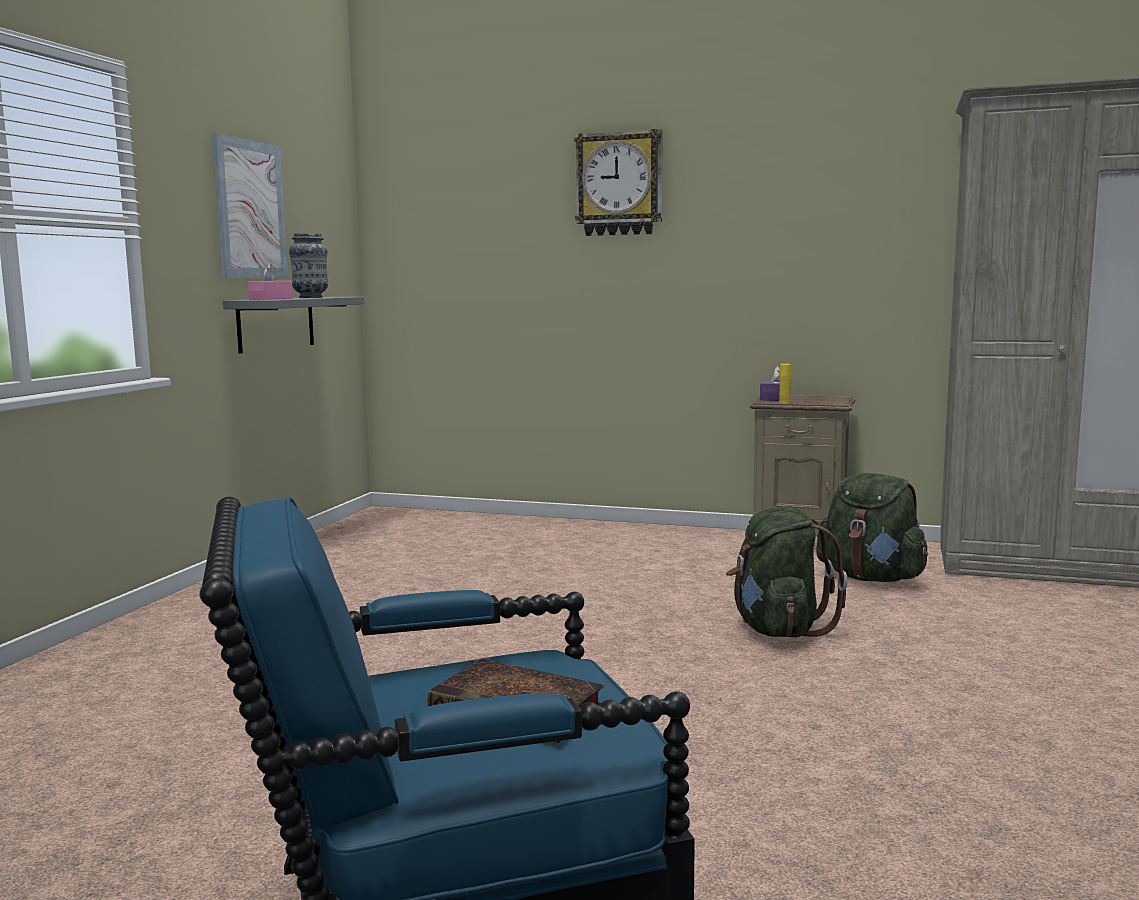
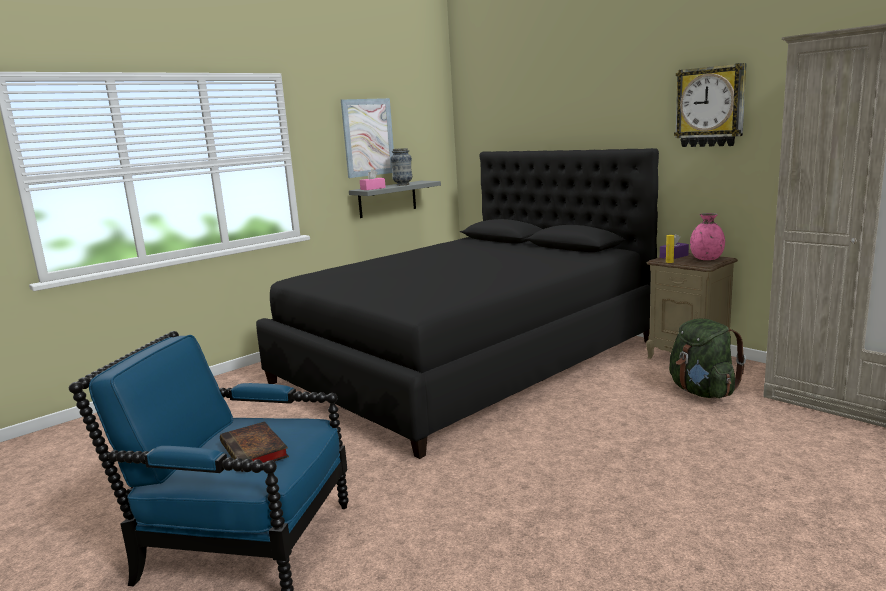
camera: 30 degrees right, 5 degrees up
(498, 584) = (468, 361): none -> black bed
(619, 184) = (589, 105): wall clock -> wall clock (710, 107)
(778, 630) = (587, 419): green backpack -> none
(822, 398) = (706, 259): none -> pink vase

